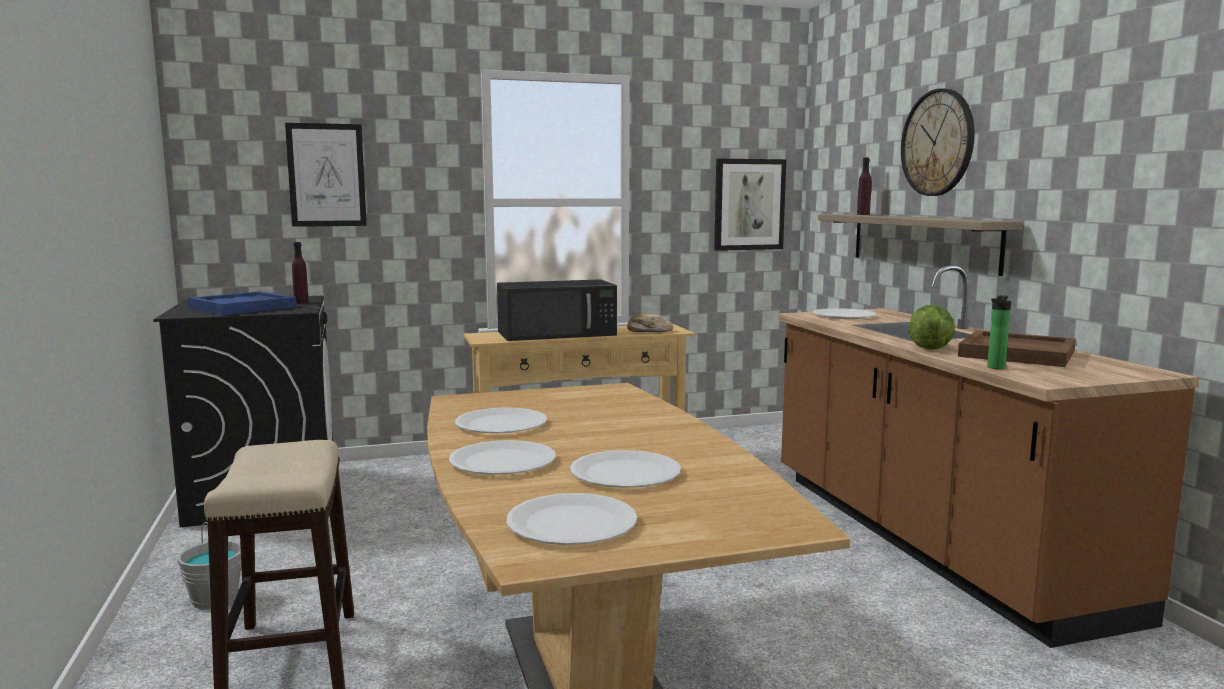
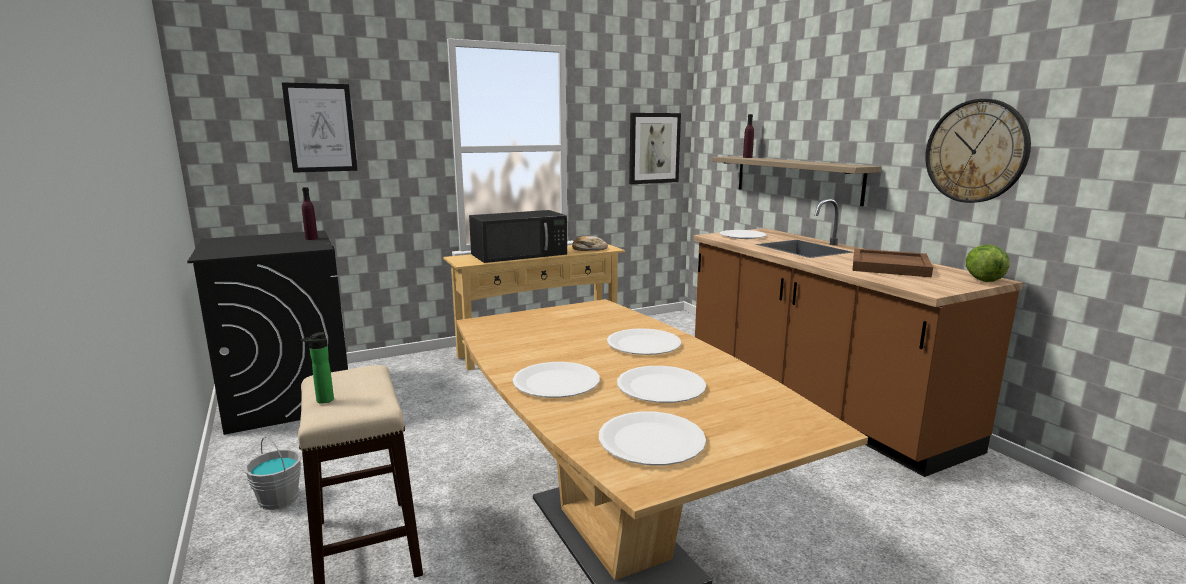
camera: 10 degrees left, 5 degrees up
(244, 307) = (263, 245): blue tray -> none
(501, 424) = (531, 345): white plate -> white plate (643, 344)
(930, 347) = (827, 263): lettuce -> lettuce (982, 279)
(937, 143) = (810, 105): wall clock -> wall clock (976, 151)
(995, 368) = (886, 280): bottle -> bottle (322, 401)

